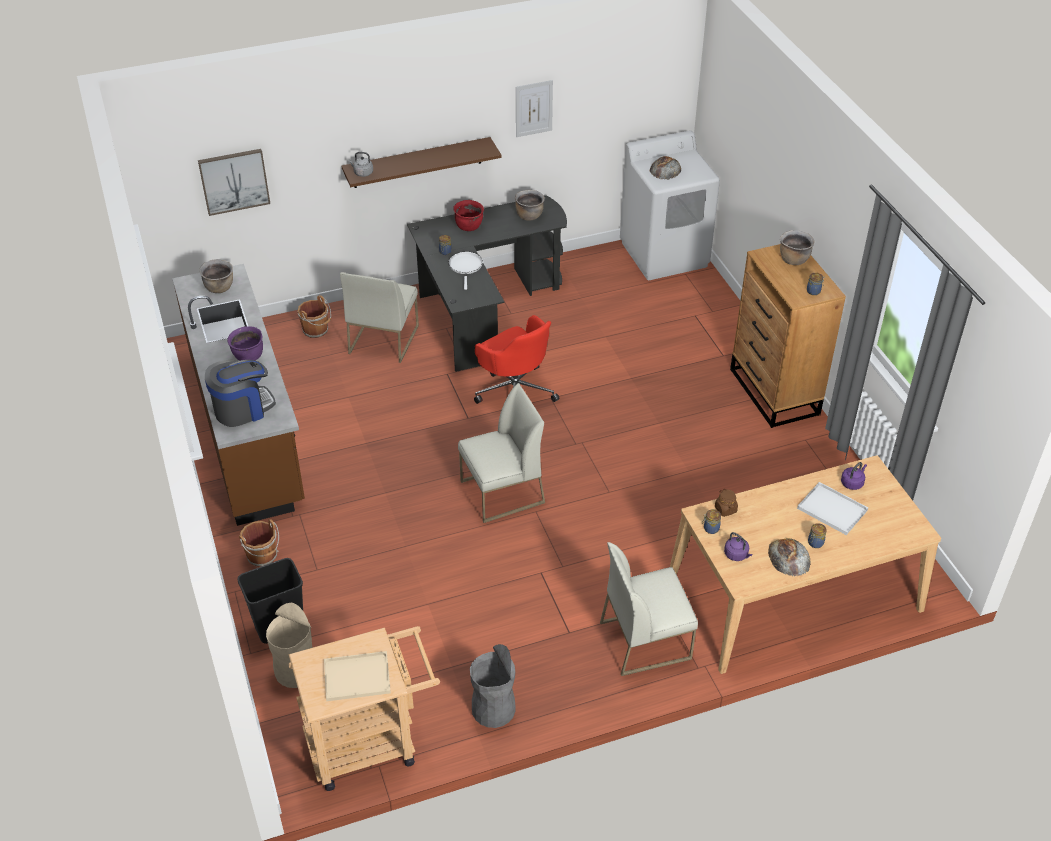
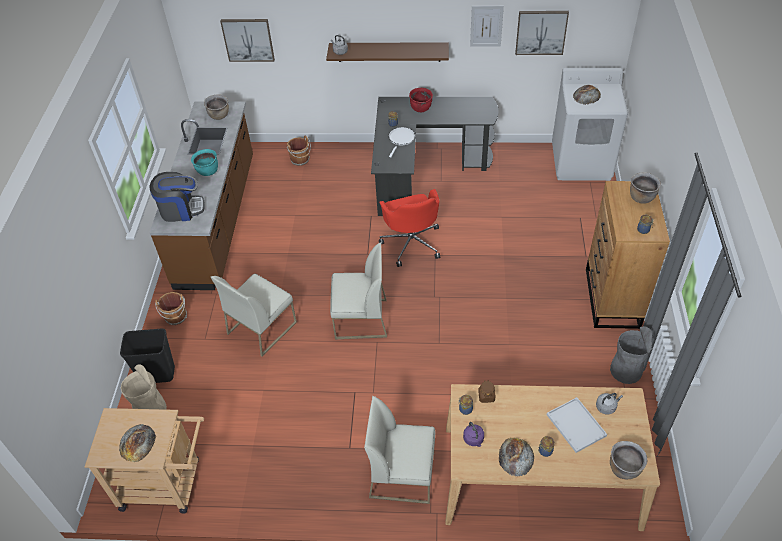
camera: 25 degrees right, 5 degrees up
(248, 356) = (208, 171): purple cooking pot -> turquoise cooking pot
(358, 676) = (137, 443): beige tray -> bread
(383, 339) = (341, 178): white chair -> white chair (262, 327)
(493, 709) = (263, 490): grey trash can -> grey trash can (626, 370)
(529, 216) = (470, 110): brown cooking pot -> brown cooking pot (624, 468)
(597, 104) = (541, 32): none -> picture
(852, 483) = (606, 407): purple kettle -> grey kettle

